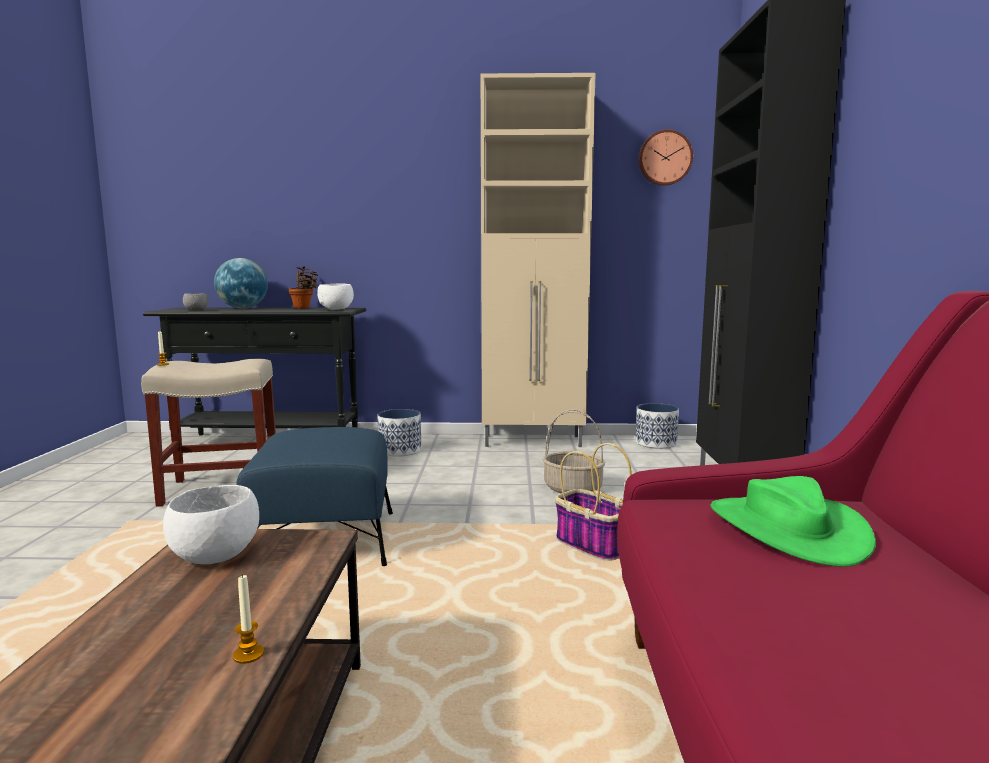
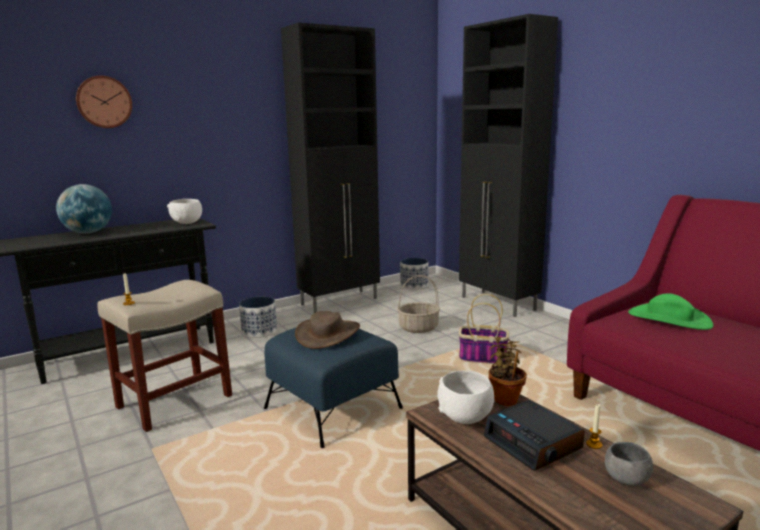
camera: 35 degrees left, 5 degrees up
(193, 616) = (534, 443): none -> alarm clock
(196, 310) = (52, 242): grey bowl -> grey bowl (626, 479)
(303, 308) = (145, 224): potted plant -> potted plant (505, 398)
(316, 438) = (328, 334): none -> brown hat
(534, 441) = (340, 301): beige cabinet -> black cabinet
(664, 158) = (401, 87): wall clock -> wall clock (104, 102)

